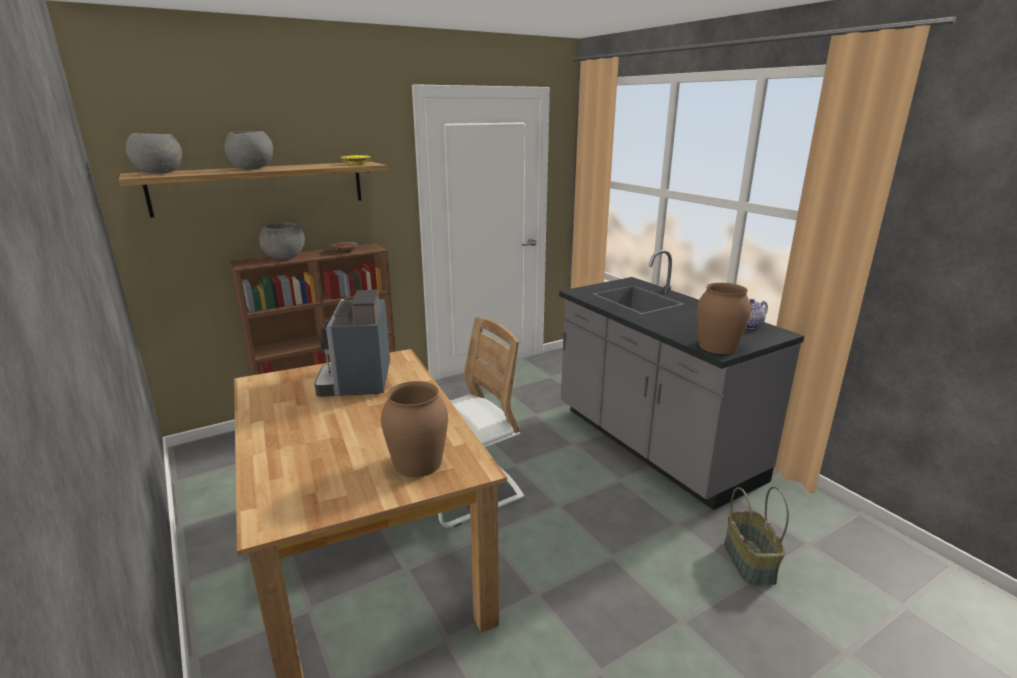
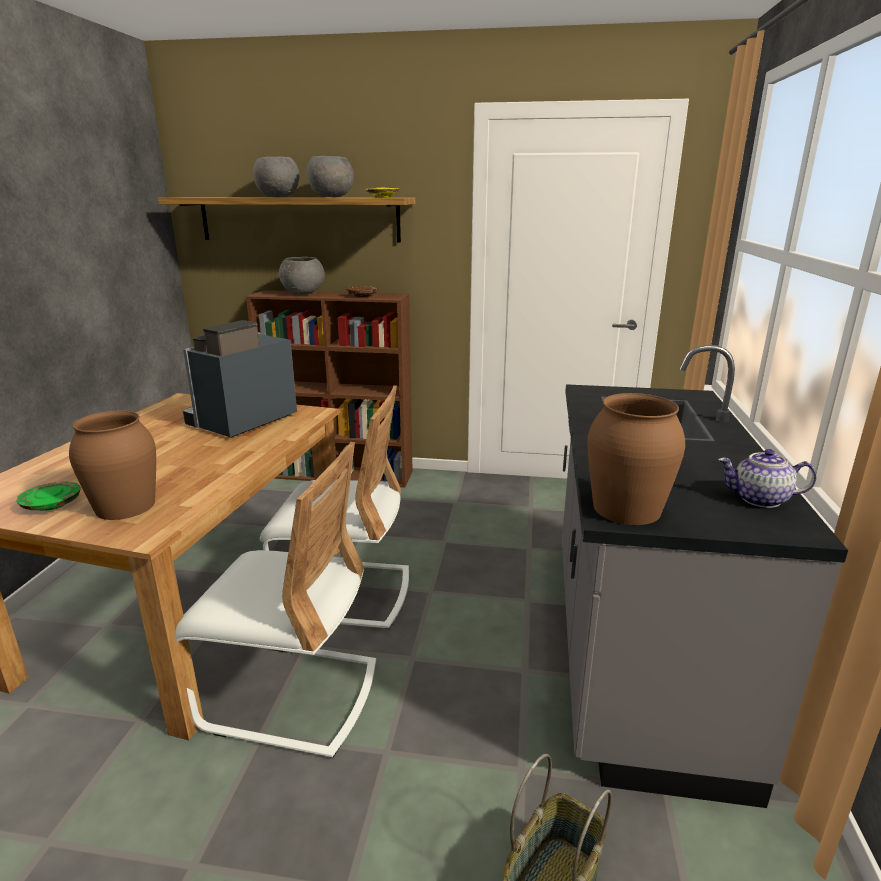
camera: 40 degrees right, 0 degrees up
(159, 173) = (202, 196): grey bowl -> grey bowl (331, 197)
(356, 487) = (51, 504): none -> green plate
(521, 564) = (290, 695): none -> white chair

